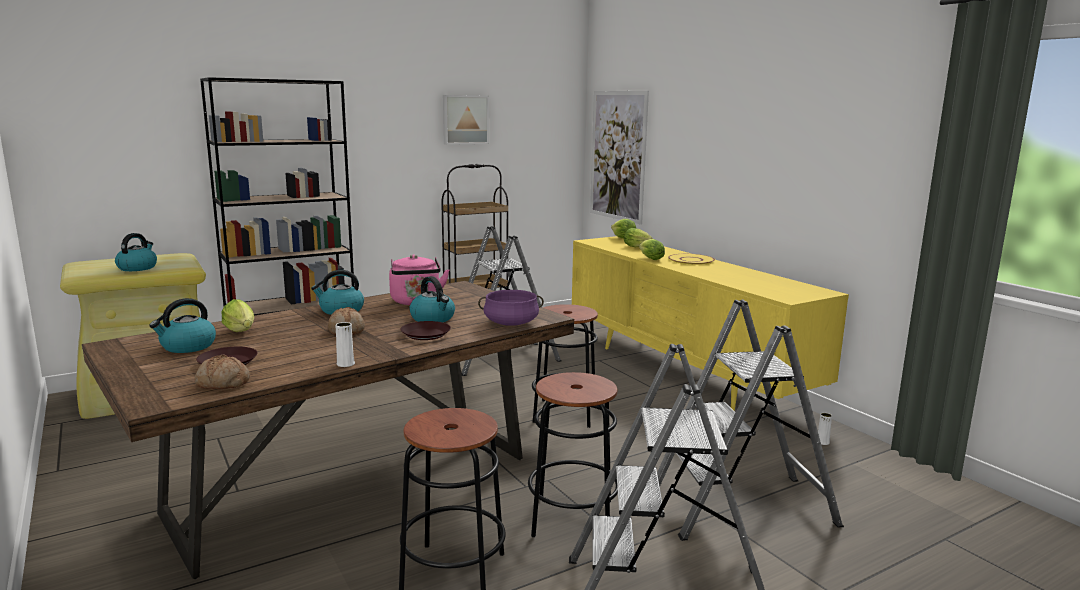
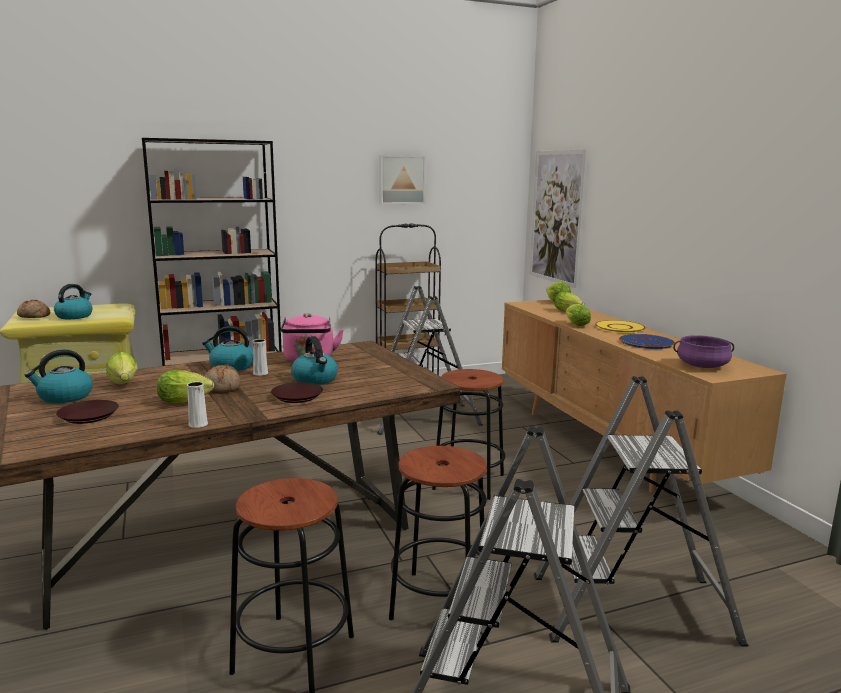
camera: 10 degrees right, 0 degrees up
(222, 383) = (67, 438): bread -> bread (34, 316)
(319, 344) = (187, 402): none -> lettuce
(511, 323) = (391, 388): purple cooking pot -> purple cooking pot (702, 366)
(684, 372) = (608, 445): yellow cabinet -> brown cabinet
(721, 273) = (647, 342): none -> blue plate
(822, 442) = (746, 538): white vase -> white vase (260, 373)

